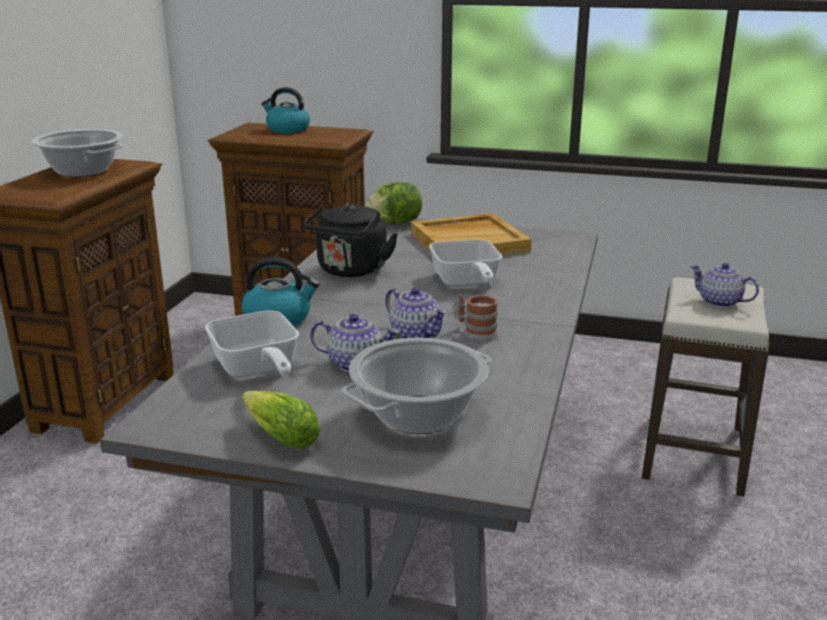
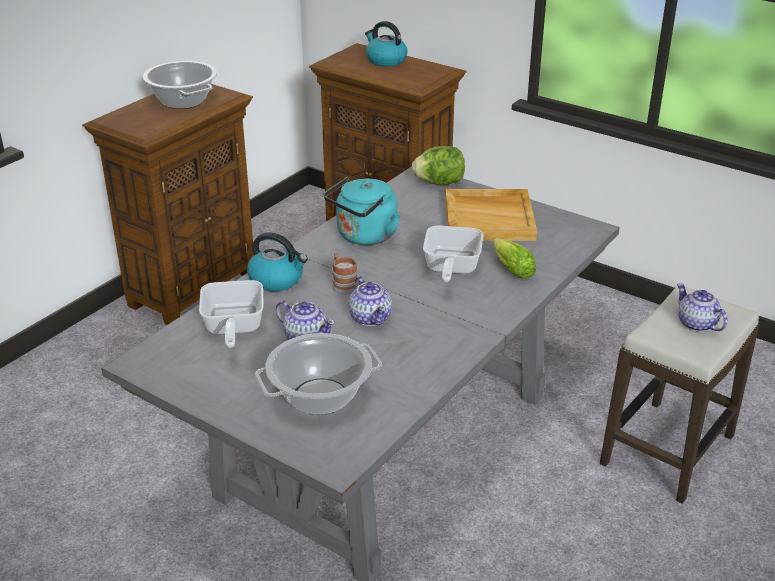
camera: 20 degrees right, 10 degrees up
(278, 436) = (214, 392): lettuce -> lettuce (510, 268)
(351, 271) = (364, 236): black kettle -> turquoise kettle
(476, 332) = (420, 325): mug -> mug (343, 284)

